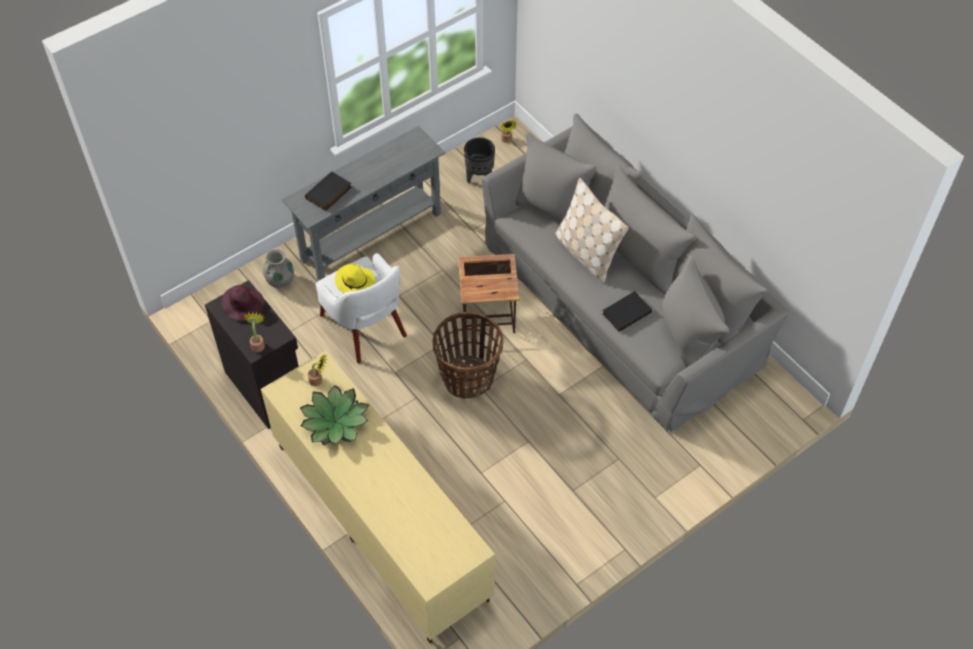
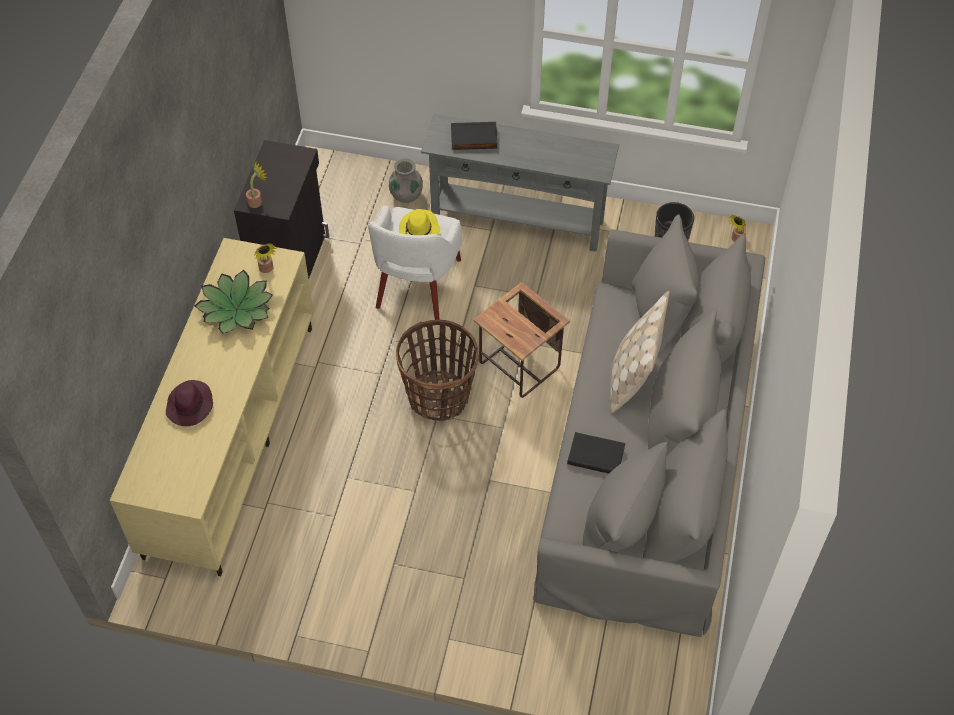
camera: 50 degrees right, 0 degrees up
(243, 304) = (288, 163): purple hat -> purple hat (190, 406)

